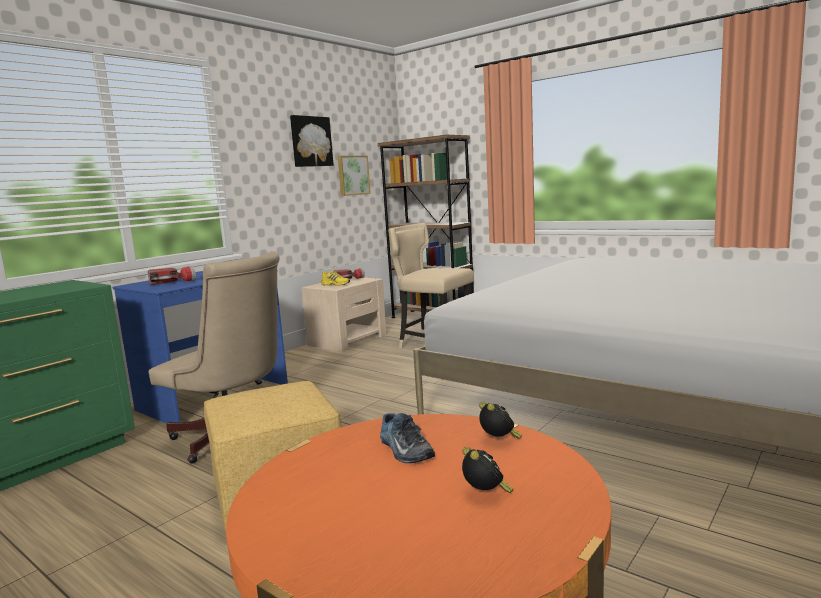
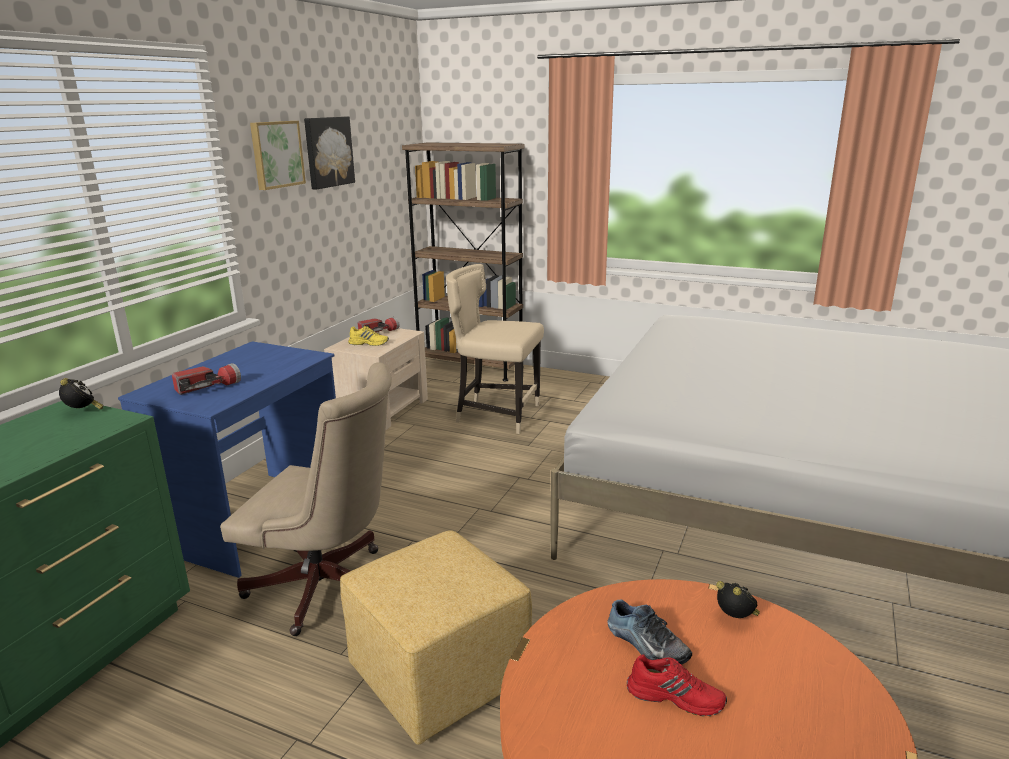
camera: 15 degrees left, 10 degrees up
(352, 175) = (374, 191): picture -> picture (276, 154)
(401, 481) = (675, 696): none -> red shoe
(486, 494) = (773, 705): alarm clock -> alarm clock (83, 412)

